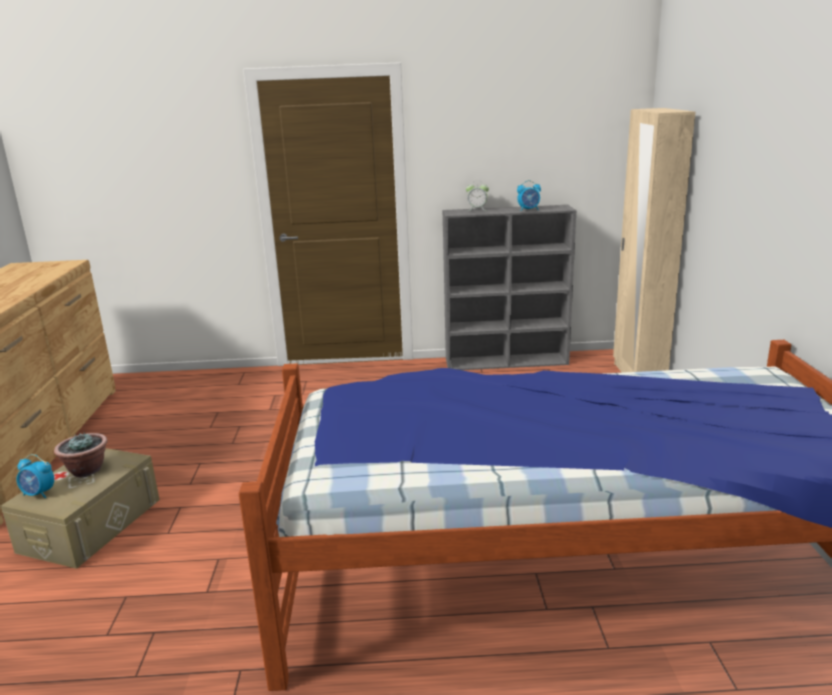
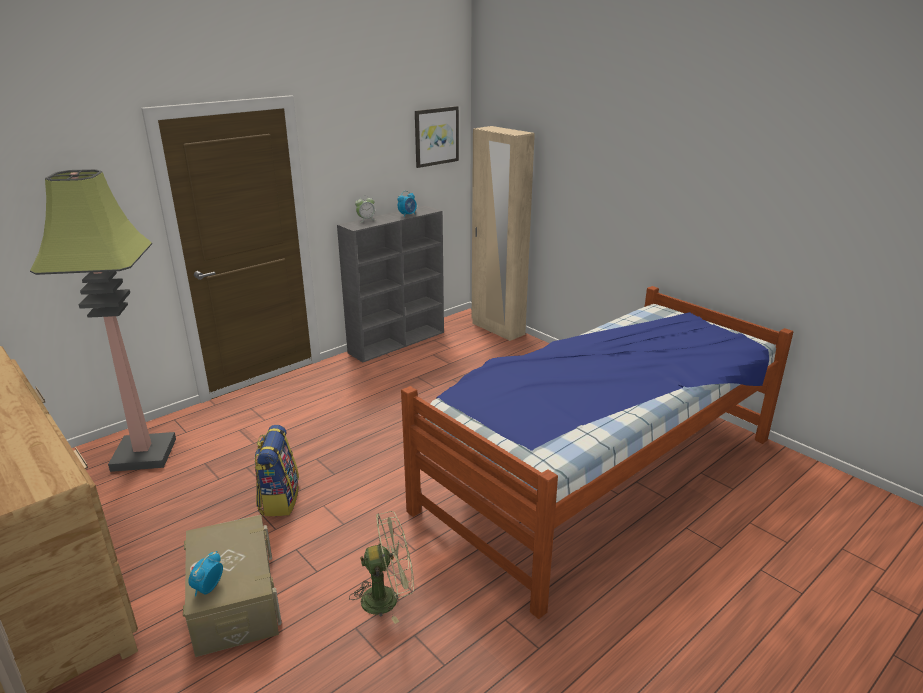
camera: 40 degrees left, 5 degrees up
(39, 494) = (208, 588): alarm clock -> alarm clock turned 135 degrees clockwise
(86, 470) = (220, 551): potted plant -> none
(182, 586) = (388, 598): none -> green fan
(190, 391) = (143, 455): none -> floor lamp
(224, 461) = (279, 499): none -> backpack
(593, 121) = (436, 136): none -> picture

